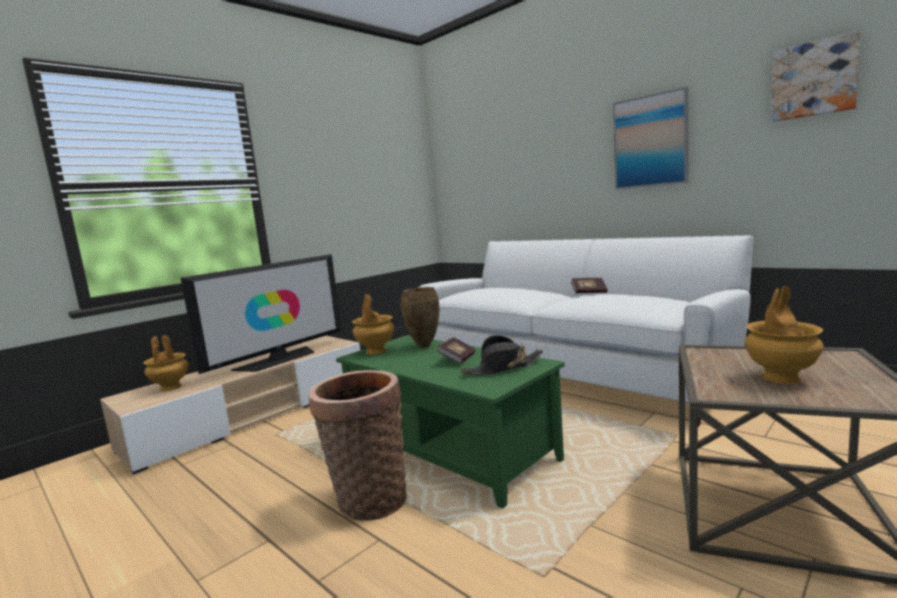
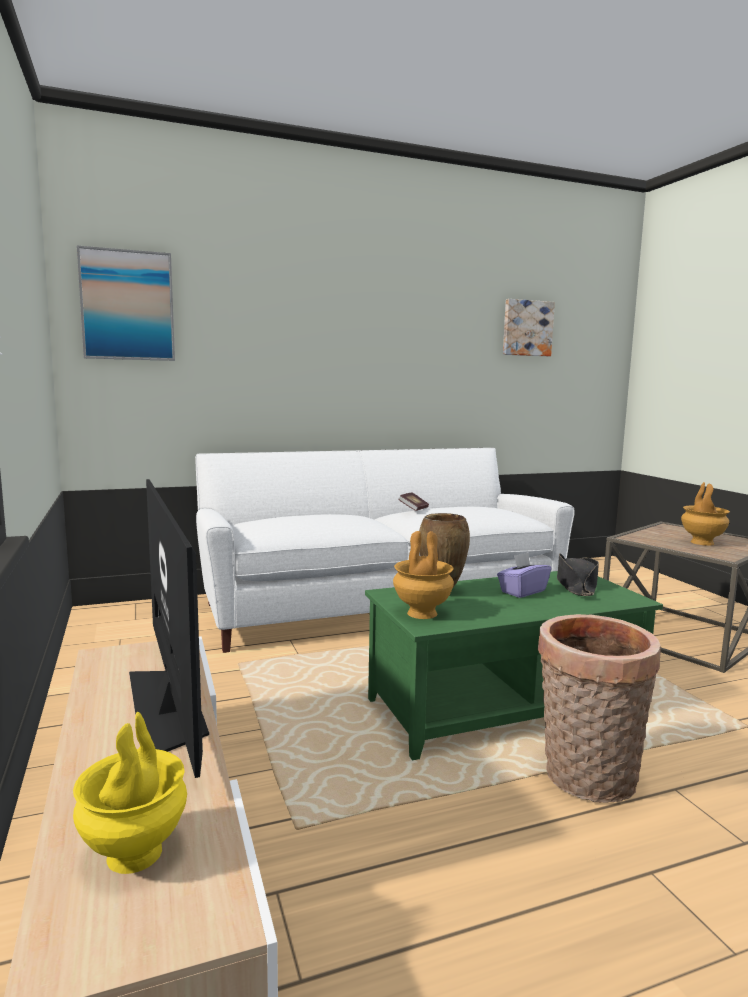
camera: 65 degrees left, 0 degrees up
(170, 388) = (134, 855): brown vase -> yellow vase
(457, 359) = (522, 591): book -> purple tissue box
(650, 141) = (410, 352): picture -> picture (127, 305)

